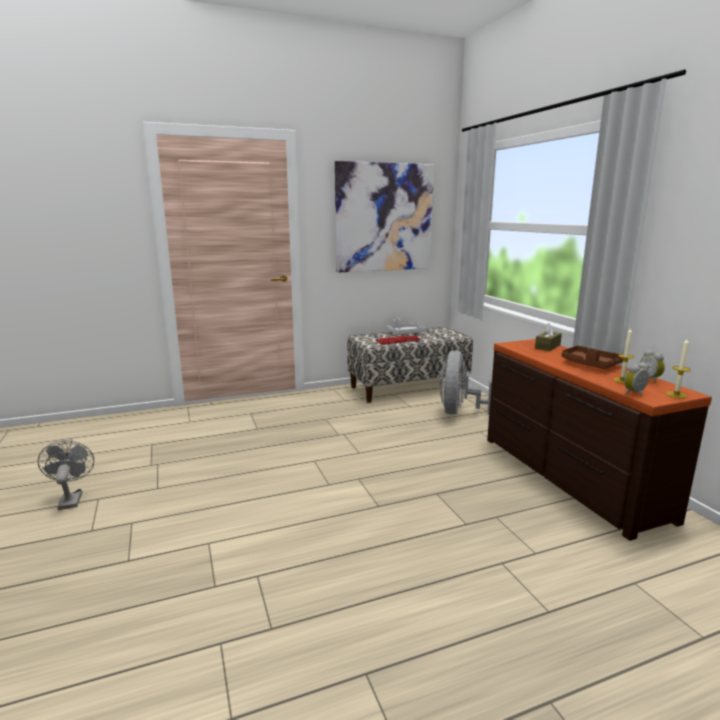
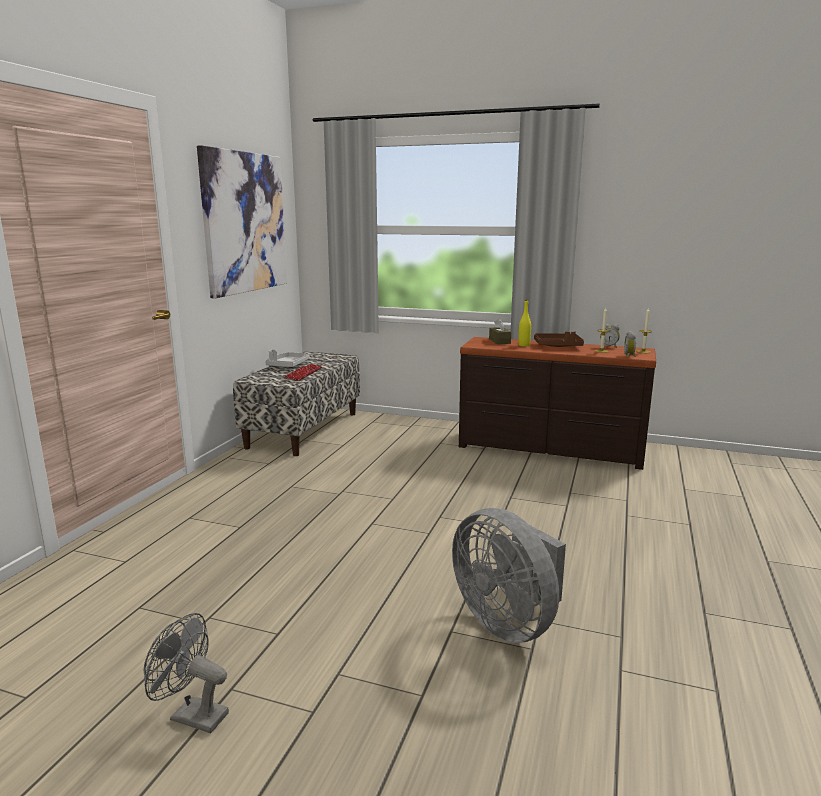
camera: 50 degrees left, 0 degrees up
(460, 412) = (394, 434): grey fan -> grey fan (508, 622)
(557, 355) = (524, 345): none -> yellow bottle

